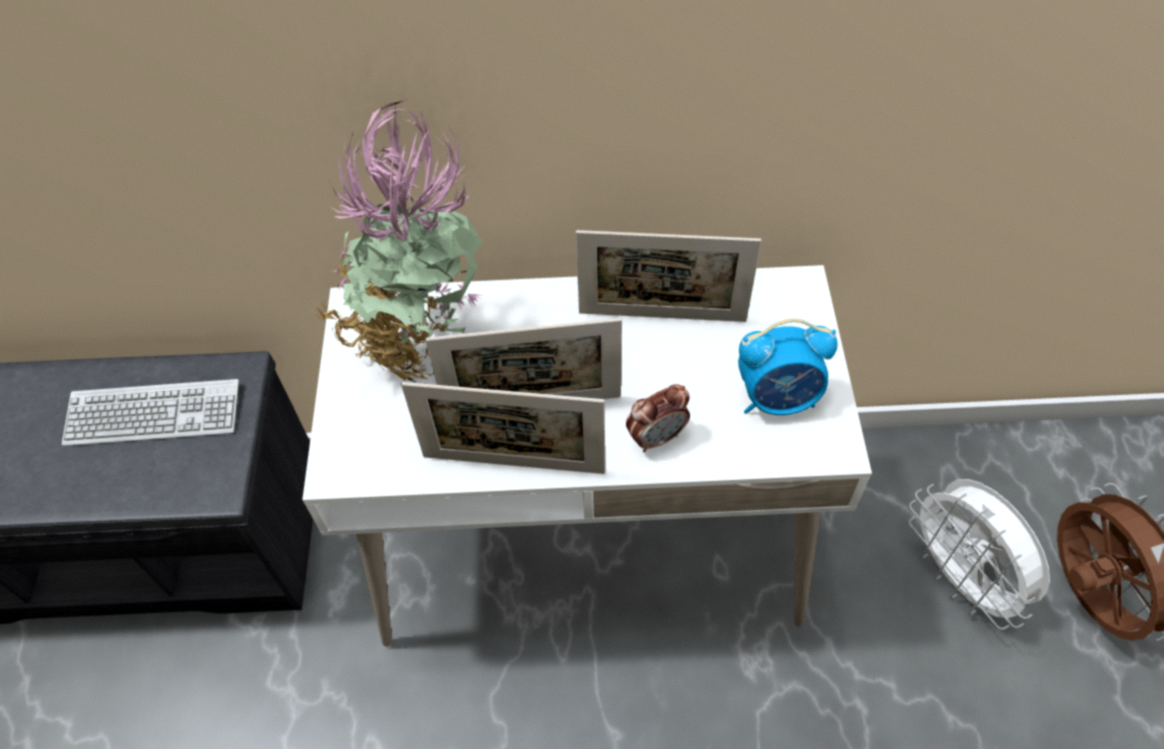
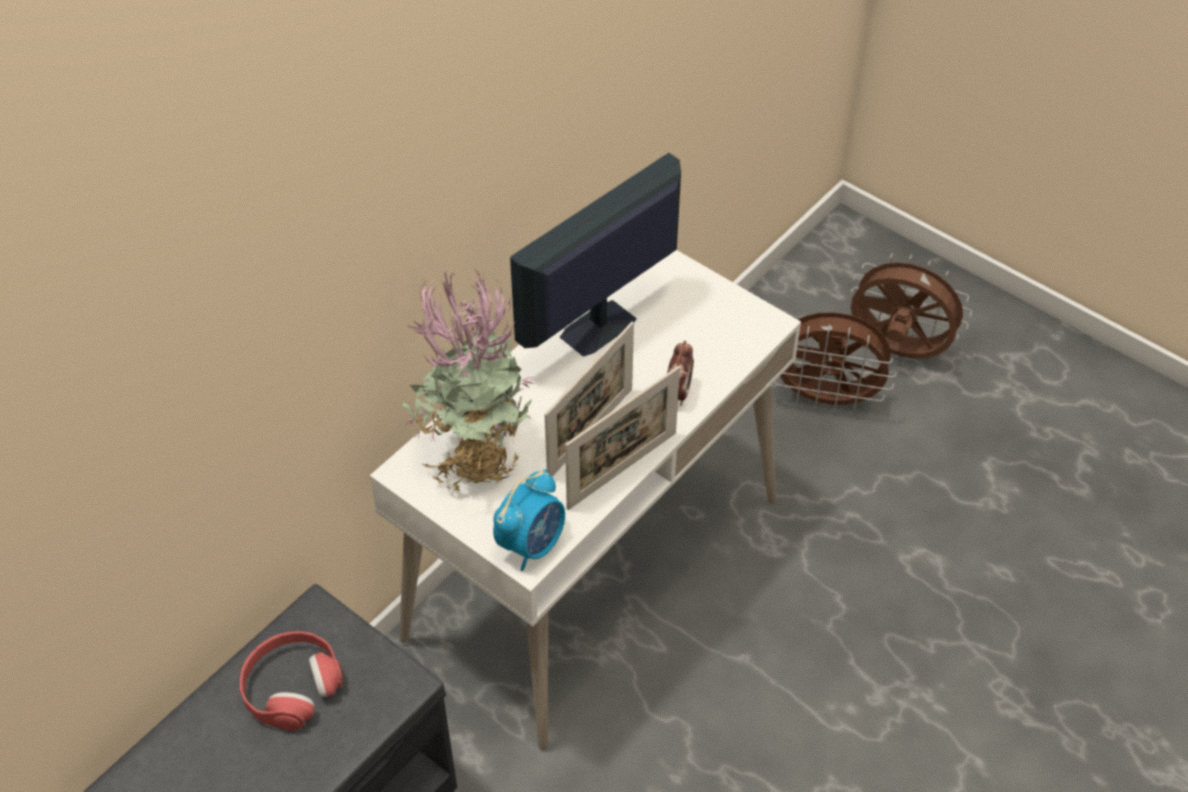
camera: 50 degrees left, 5 degrees down
(153, 414) = (292, 686): keyboard -> red headphones
(662, 316) = (597, 329): picture frame -> monitor
(778, 398) = (712, 322): alarm clock -> alarm clock (532, 544)
(960, 579) = (827, 398): white fan -> brown fan

